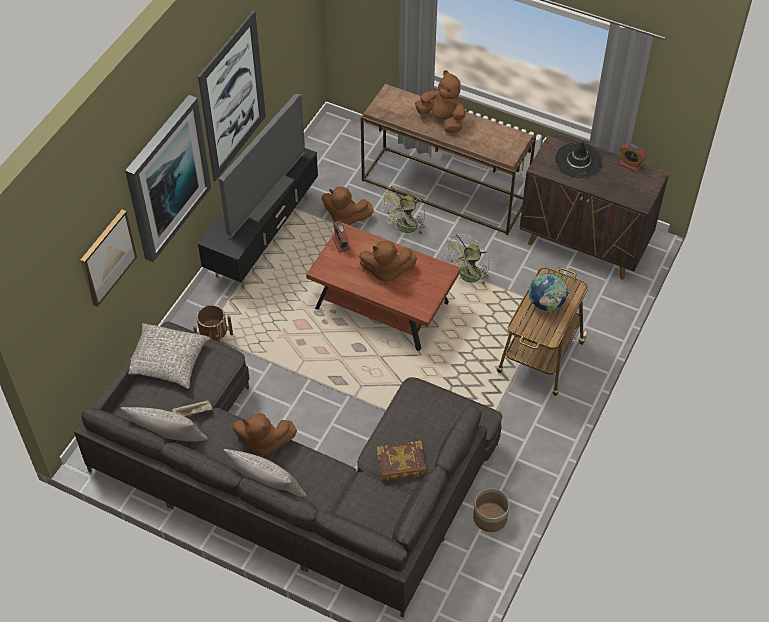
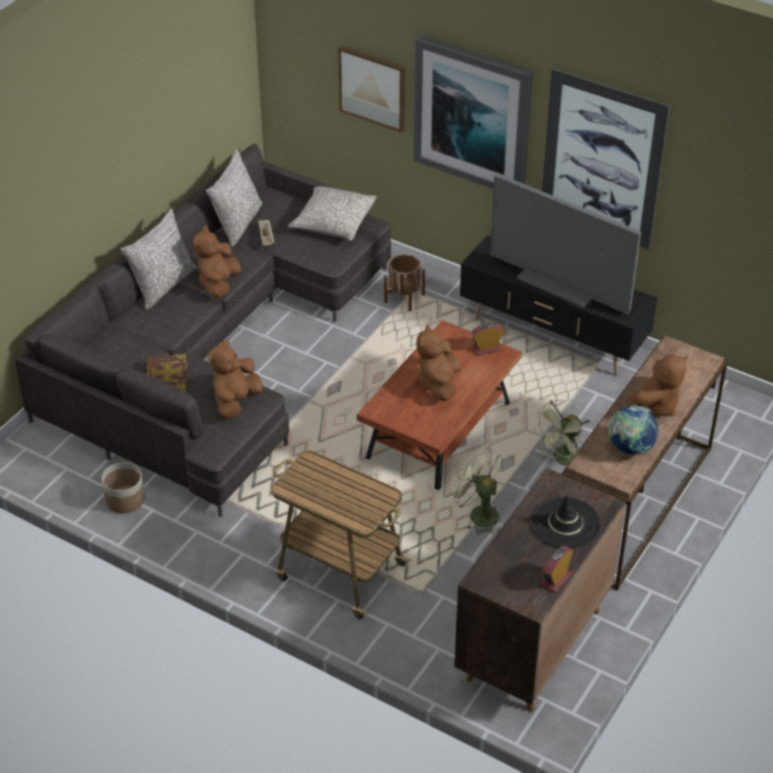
camera: 95 degrees right, 10 degrees down
(345, 217) = (584, 407): brown plush toy -> brown plush toy (236, 401)
(405, 229) = (564, 460): green fan -> green fan turned 90 degrees counterclockwise
(546, 304) = (339, 490): globe -> globe (630, 448)

